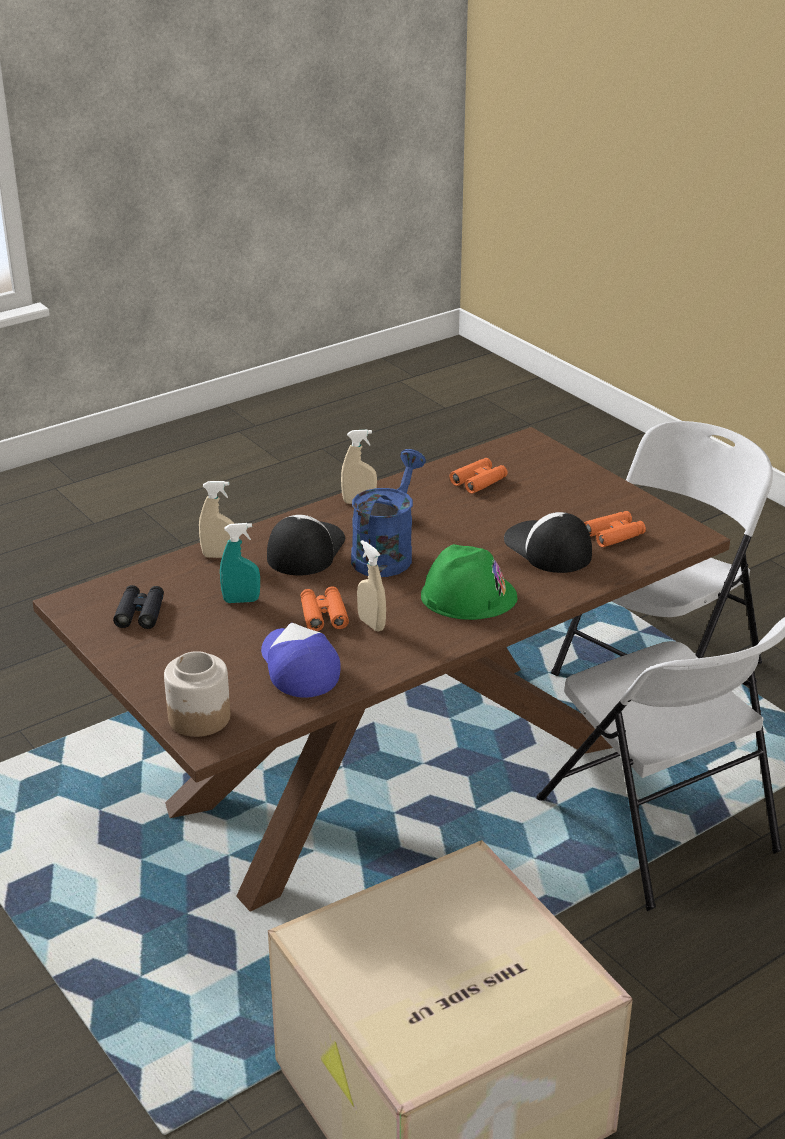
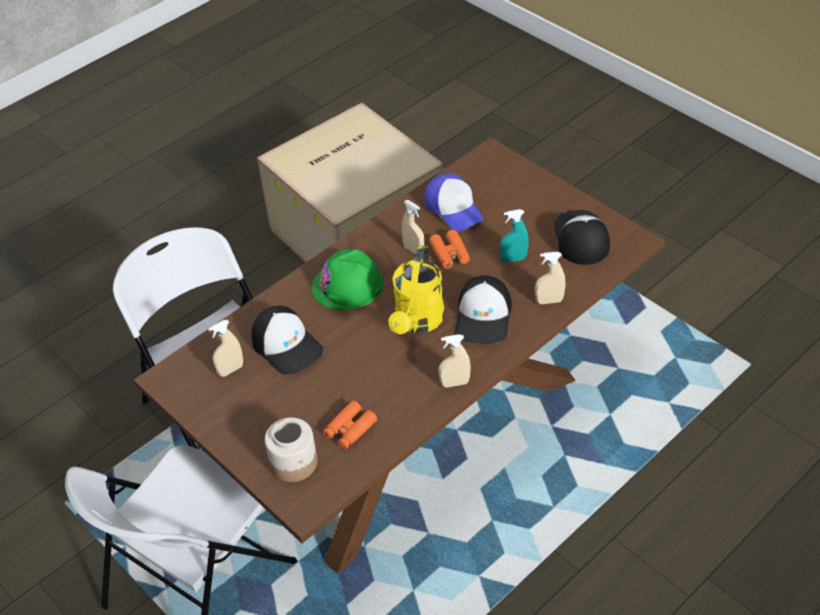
camera: 175 degrees right, 15 degrees up
(140, 613) = (580, 238): black binoculars -> cap
(198, 717) = (503, 167): jar -> jar (294, 463)
(386, 553) = (417, 322): blue watering can -> yellow watering can
(614, 535) = (231, 370): orange binoculars -> beige spray bottle

